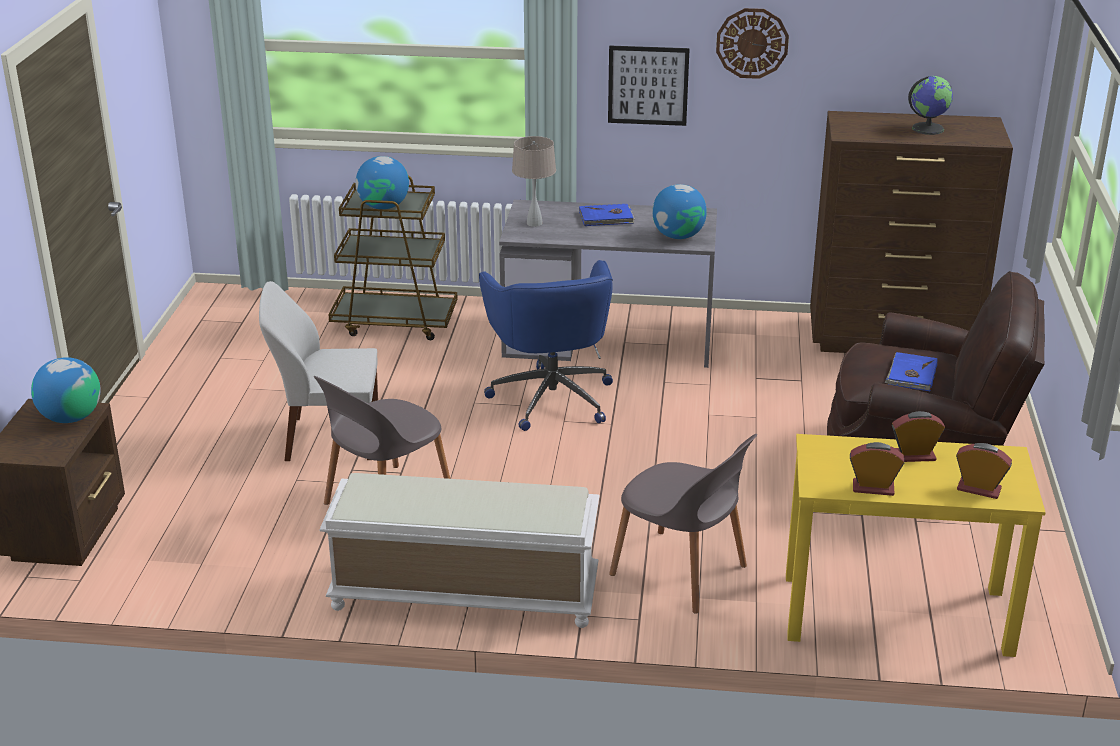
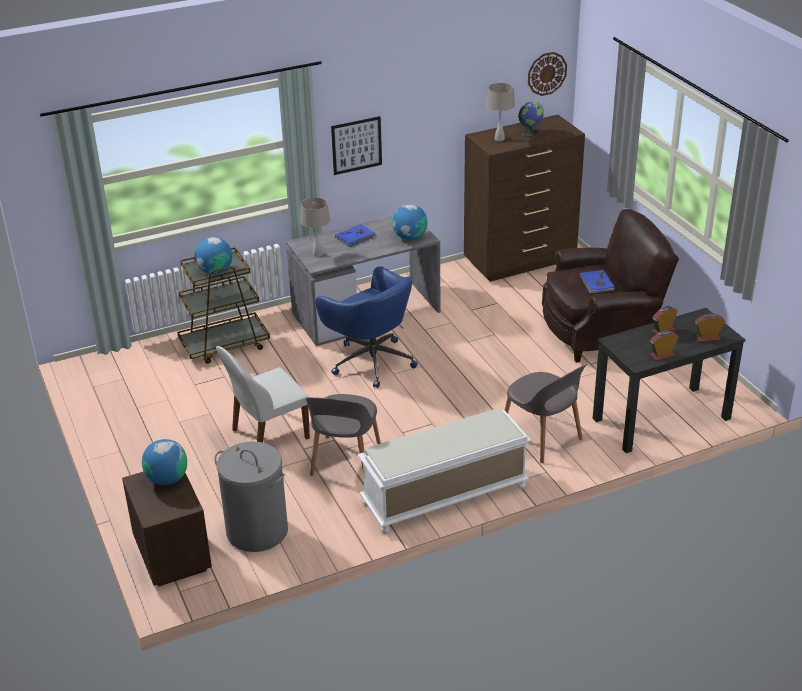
camera: 30 degrees left, 5 degrees up
(188, 544) = (257, 531): none -> grey laundry basket
(681, 572) = (542, 438): grey chair -> grey chair turned 45 degrees clockwise
(752, 43) = (416, 104): wall clock -> wall clock (546, 73)
(871, 125) = (499, 139): none -> beige table lamp
(895, 614) = (661, 419): yellow desk -> black desk

